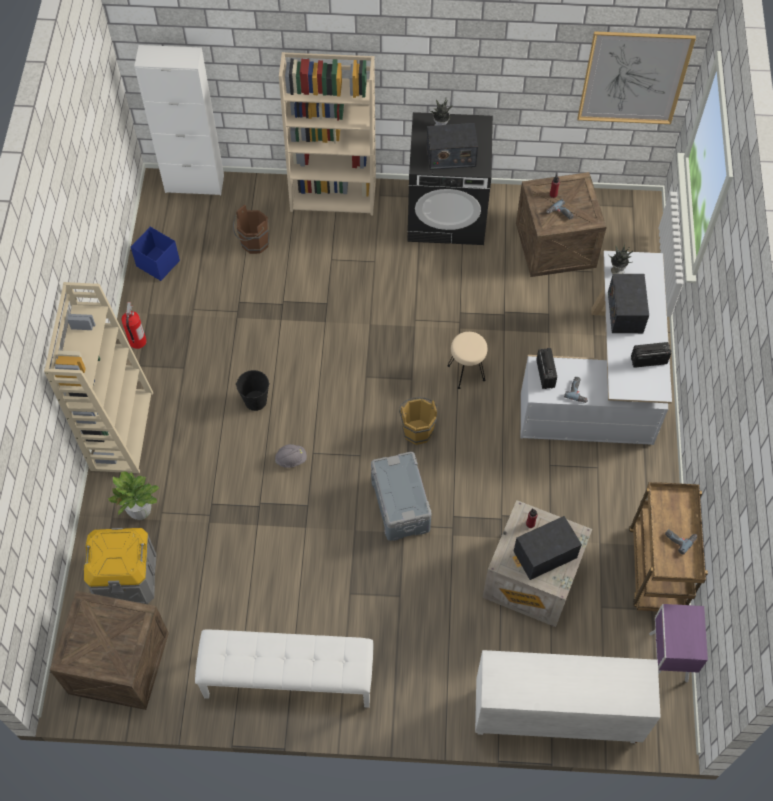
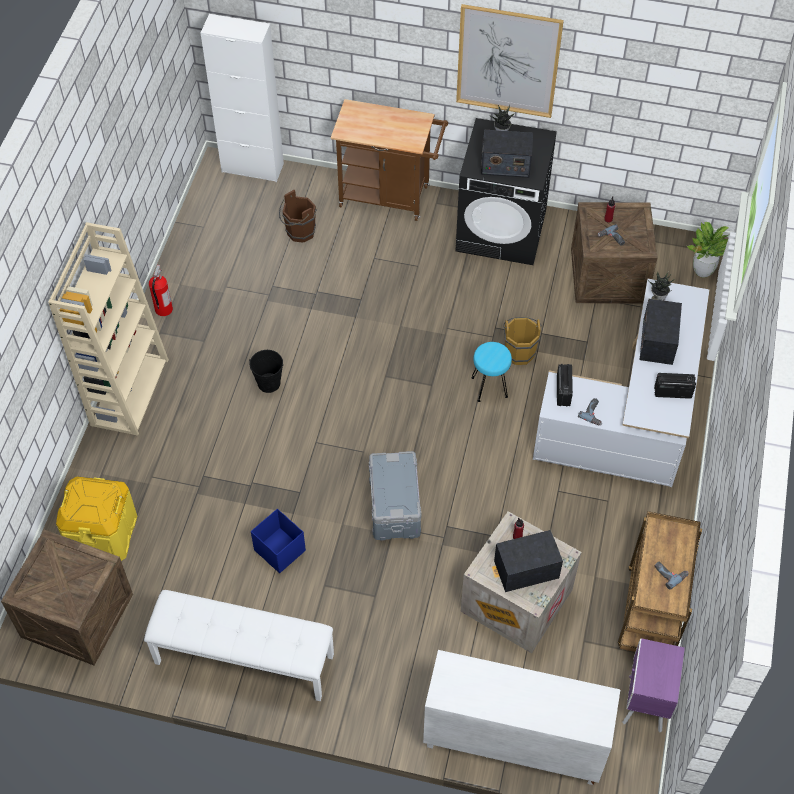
camera: 10 degrees right, 5 degrees down
(126, 577) = (103, 533): grey storage box -> yellow storage box
(140, 512) = (130, 473): potted plant -> potted plant (702, 271)
(158, 263) = (200, 238): blue storage box -> blue storage box (279, 550)
(291, 459) = (292, 445): grey hard hat -> none
(334, 195) = (390, 197): beige bookcase -> brown cart
(417, 429) = (427, 435): brown bucket -> brown bucket (519, 351)
(466, 372) = (489, 386): beige stool -> turquoise stool
(634, 78) = (703, 107): picture -> picture (508, 61)

